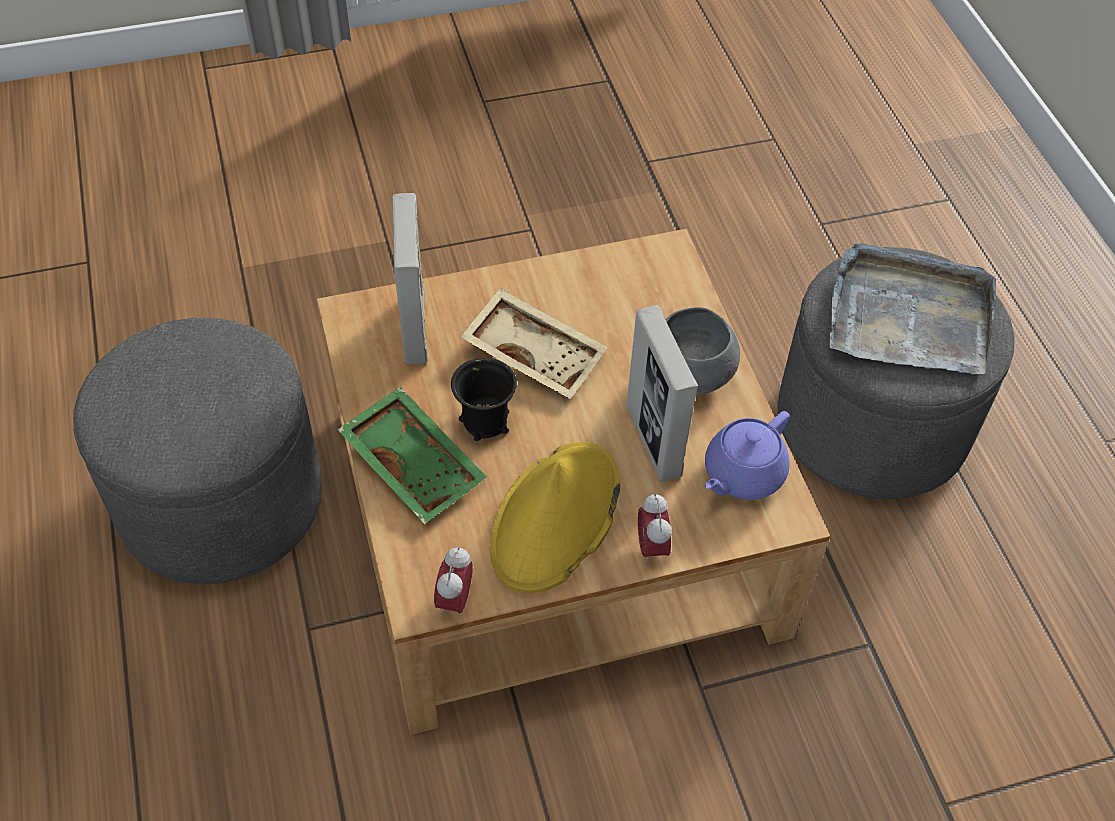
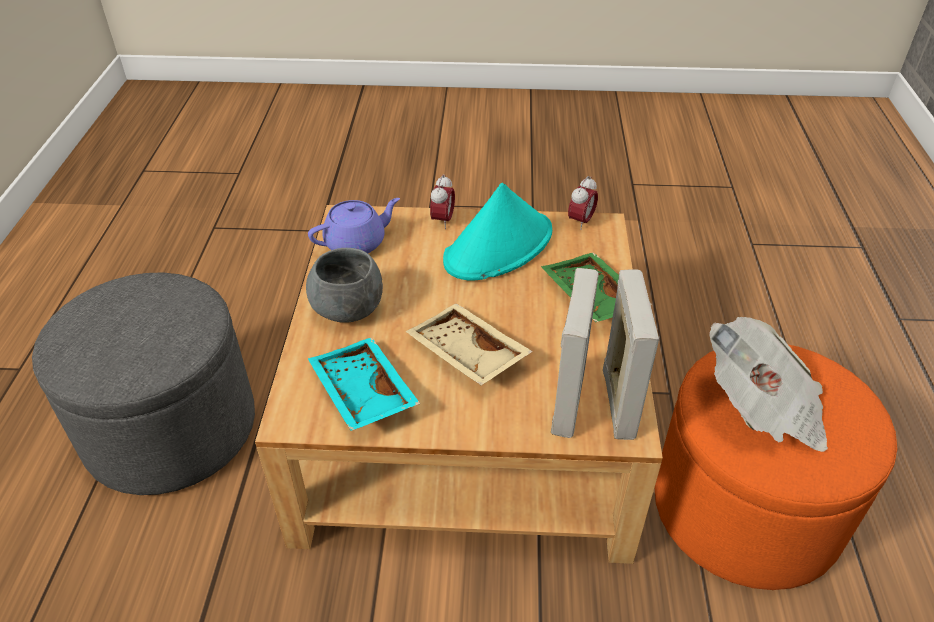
camera: 160 degrees left, 10 degrees down
(213, 387) = (762, 408): none -> newspaper
(220, 499) = (745, 508): grey ottoman -> orange ottoman
(484, 422) = (528, 313): black mug -> none
(555, 518) = (499, 246): yellow hat -> turquoise hat
(619, 288) = (361, 394): none -> turquoise tray
(653, 441) = (405, 274): picture frame -> picture frame (618, 403)
(908, 316) = (131, 326): grey tray -> none

